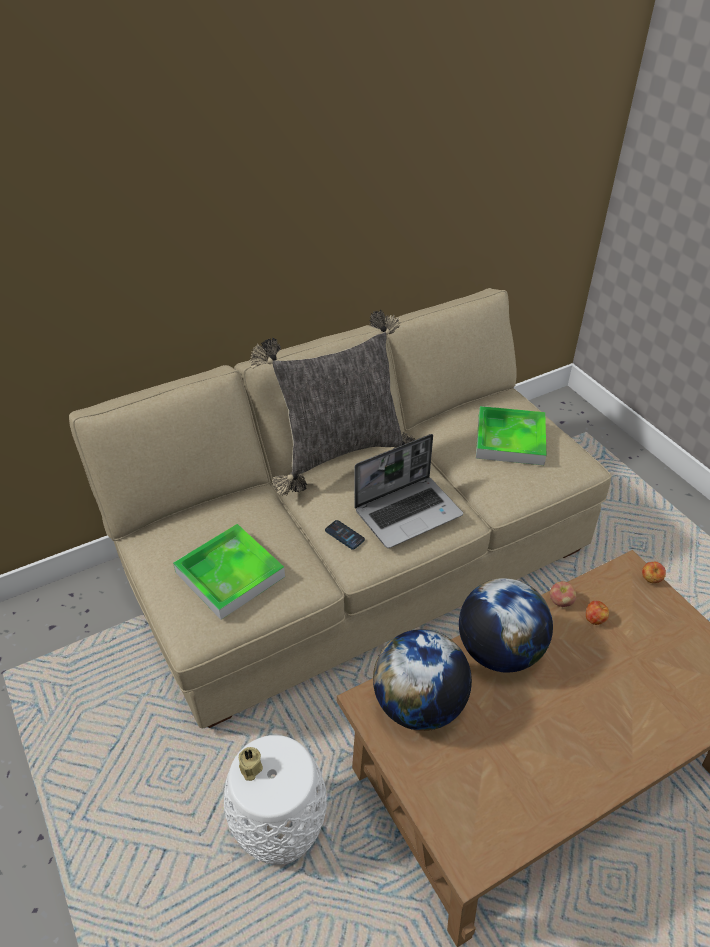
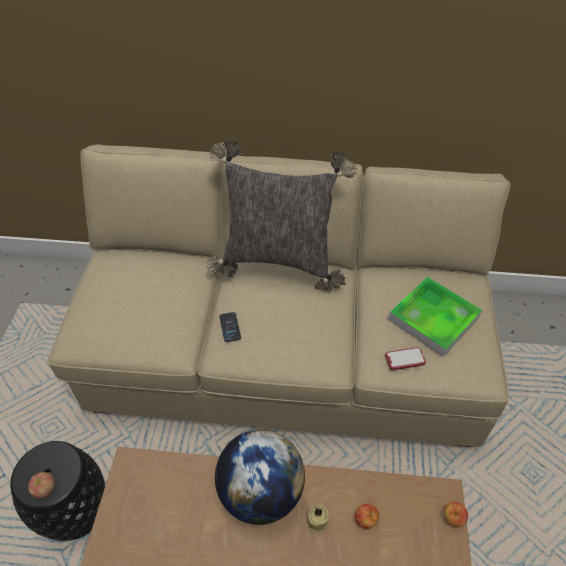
camera: 35 degrees right, 5 degrees up
(230, 574) = (129, 313): tray -> none
(250, 768) = (37, 459): beige candle -> beige candle (316, 521)
(279, 827) = (75, 510): white stool -> black stool
(408, 512) = (292, 335): laptop -> none
(419, 705) = (163, 494): globe -> none
(517, 482) = (405, 359): none -> phone
(561, 601) = (351, 485): apple -> apple (45, 489)

